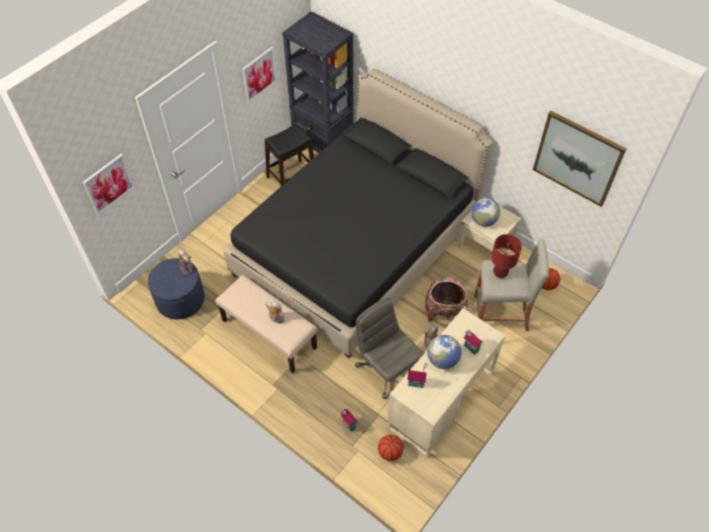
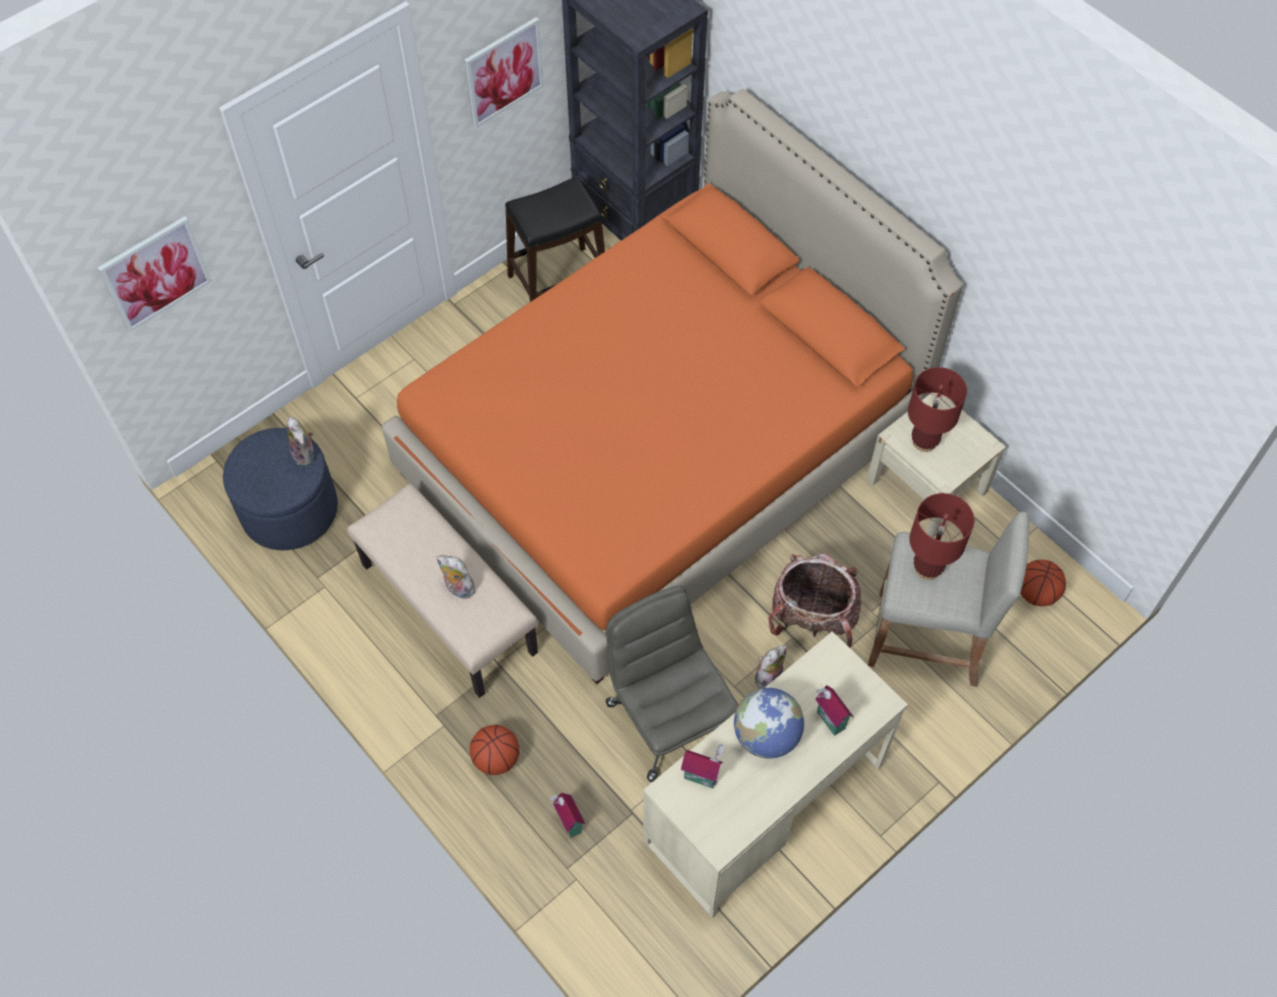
camera: 10 degrees right, 5 degrees up
(356, 247) = (659, 452): black bed -> orange bed
(390, 452) = (639, 894): basketball -> basketball (496, 758)
(483, 221) = (924, 442): globe -> red table lamp
(577, 158) = (1126, 356): picture -> none

